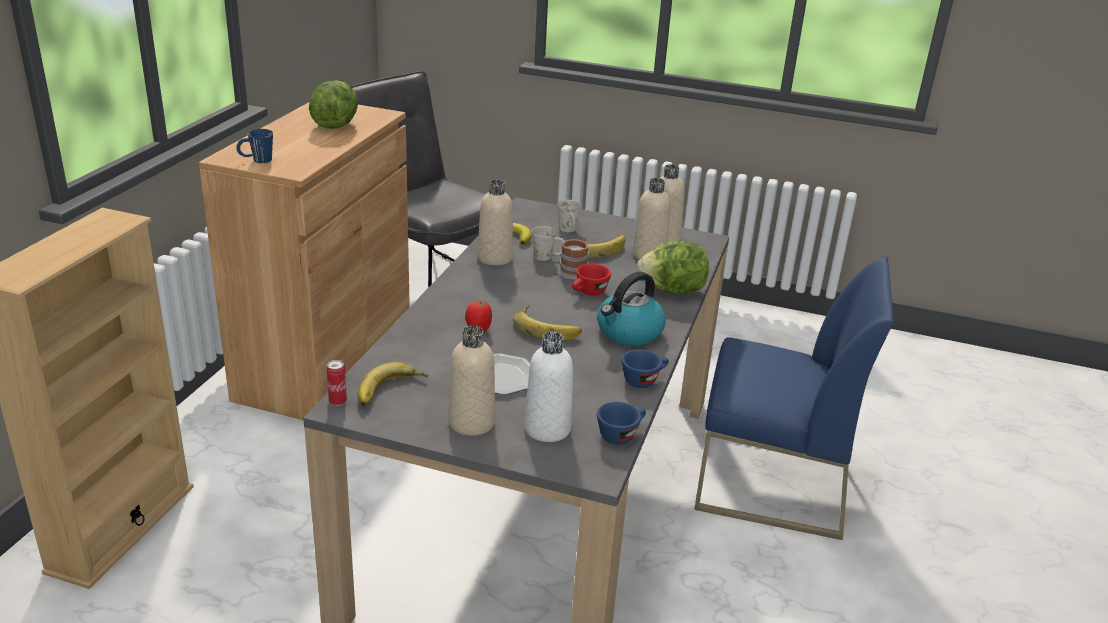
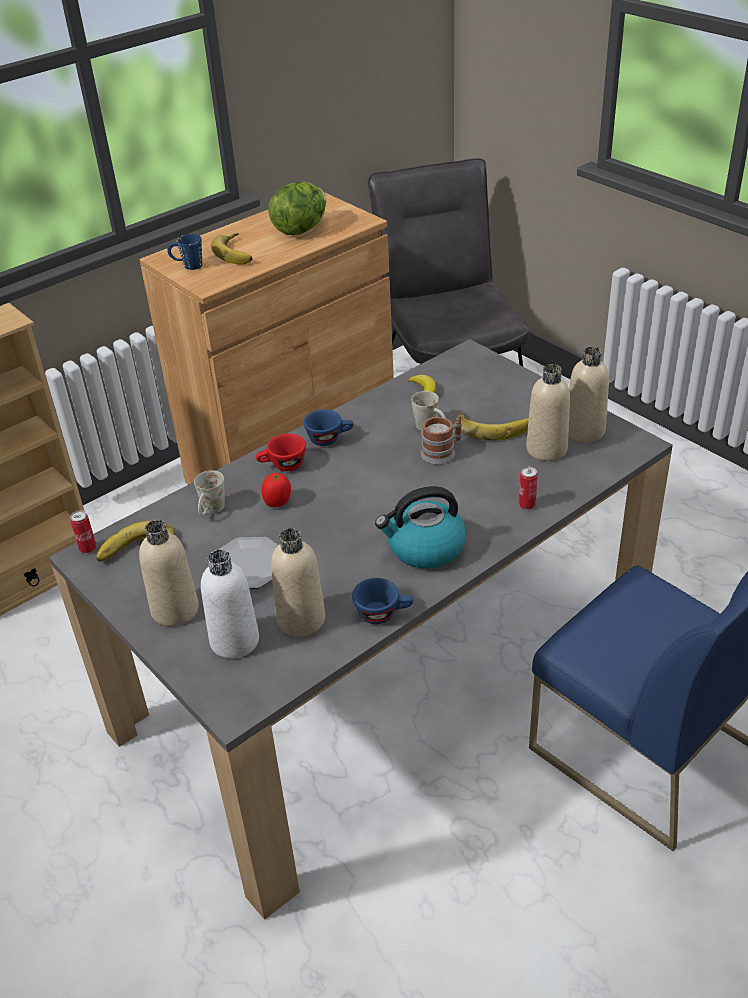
camera: 35 degrees right, 10 degrees up
(495, 258) = (375, 416): beige bottle -> beige bottle (301, 619)
(547, 327) = (347, 518): banana -> banana (237, 252)
(569, 231) = (485, 397): white mug -> white mug (211, 511)
(588, 293) = (430, 484): red cup -> red cup (283, 466)
(621, 434) = (297, 672): blue cup -> blue cup (329, 438)
(672, 290) = (527, 505): lettuce -> can

